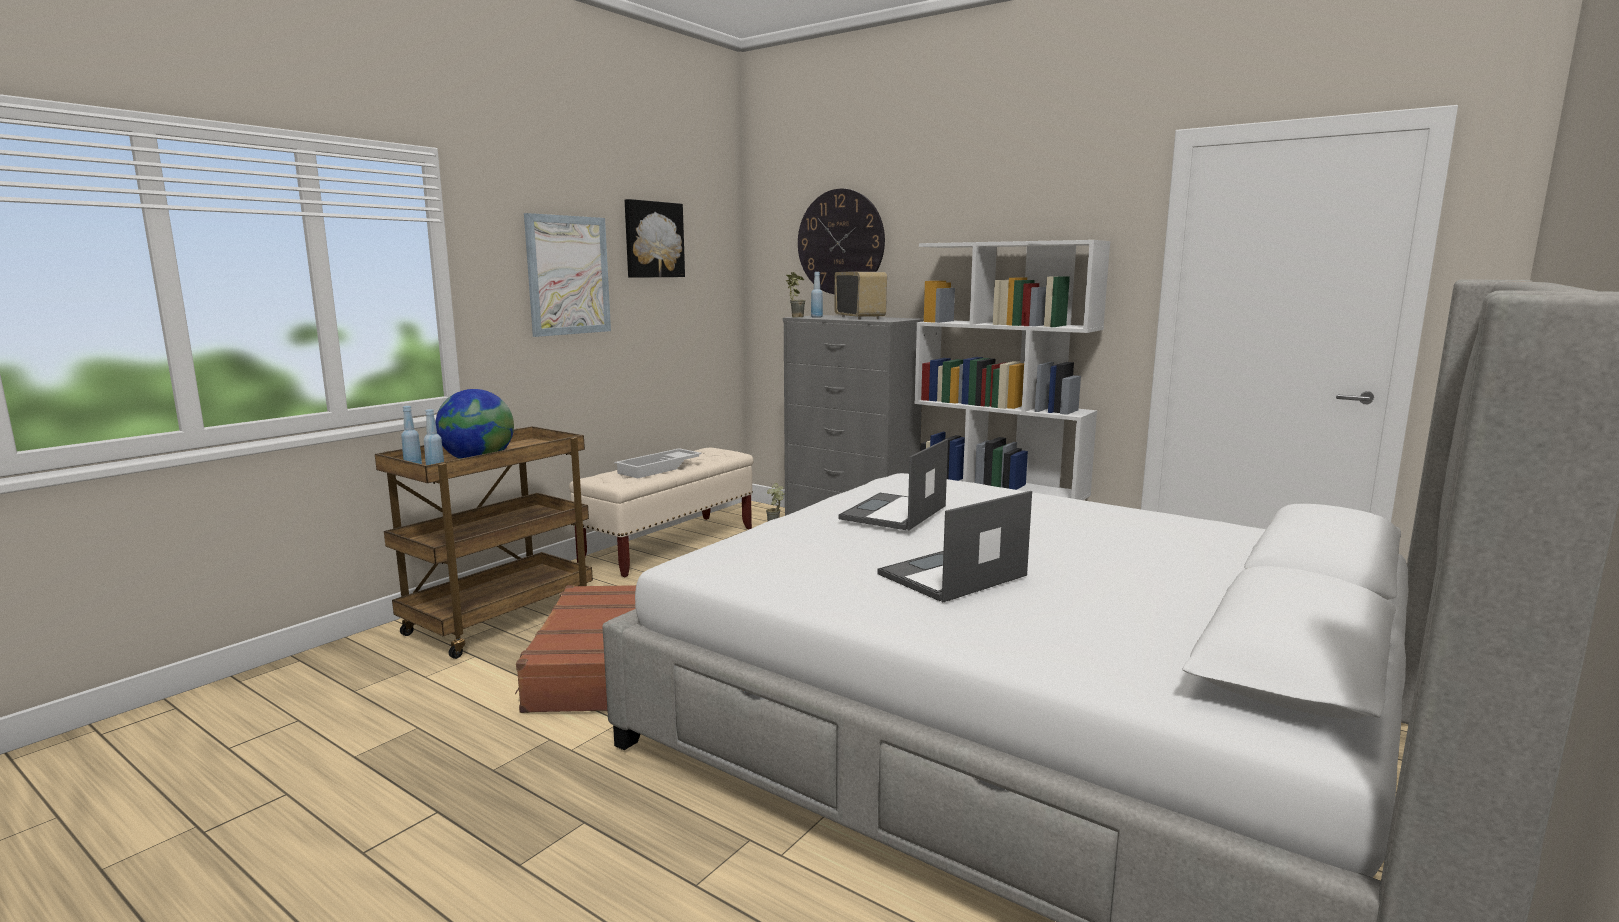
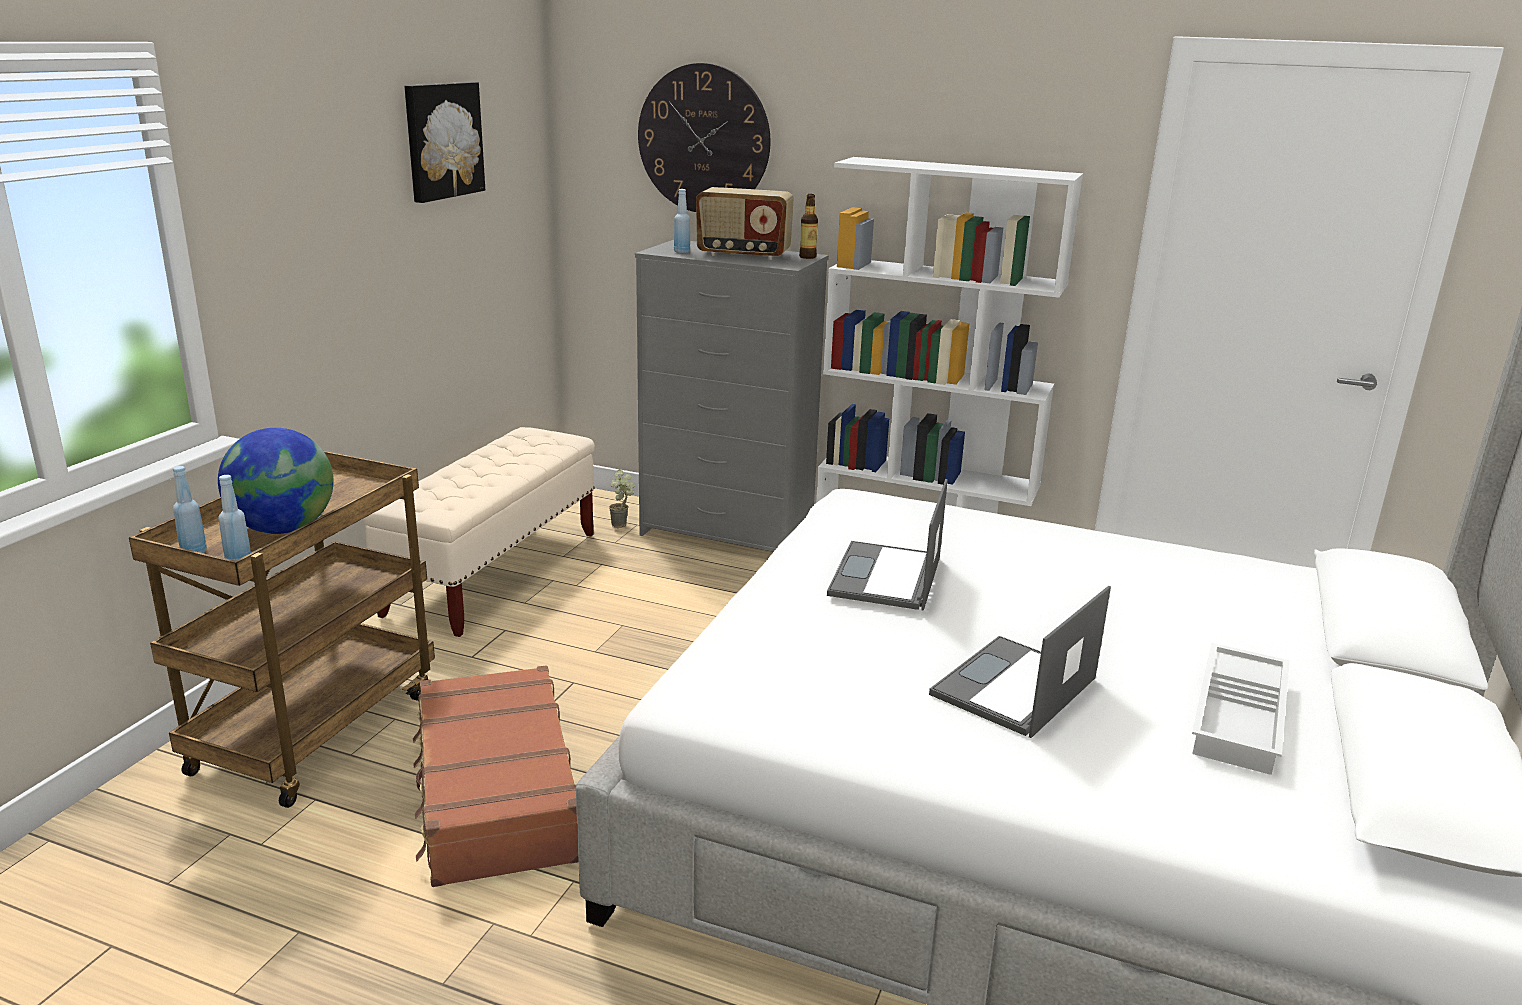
camera: 15 degrees left, 10 degrees up
(568, 275) = (339, 212): picture -> none
(659, 469) = (483, 478): white tray -> white tray (1241, 718)
(794, 317) = (650, 251): potted plant -> none
(860, 318) = (743, 254): radio -> radio turned 135 degrees clockwise
(907, 318) = (807, 257): none -> bottle

